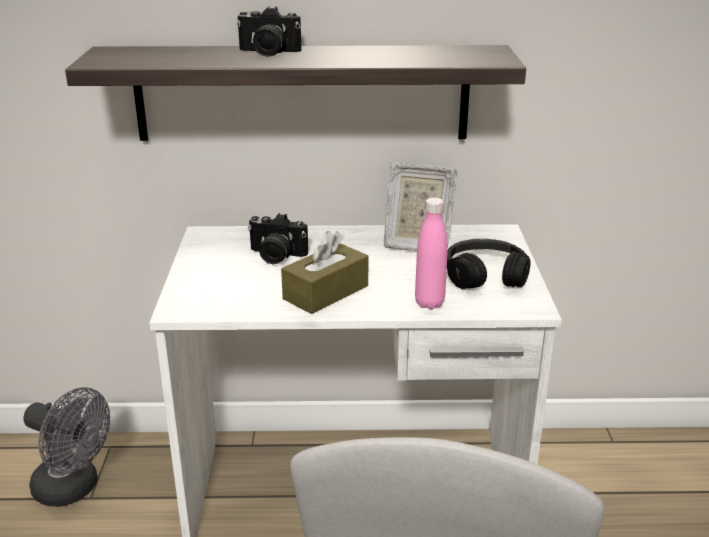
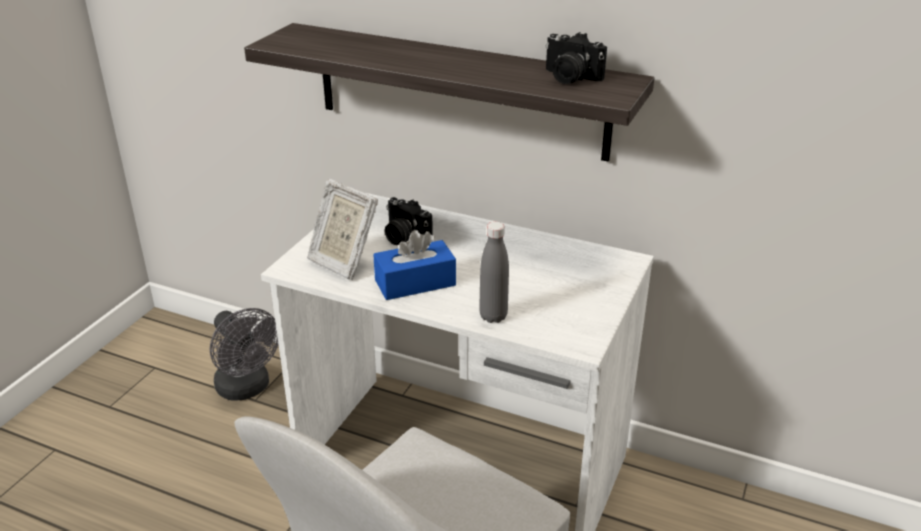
camera: 25 degrees right, 5 degrees up
(268, 53) = (419, 53): camera -> camera (569, 78)
(326, 292) = (415, 283): brown tissue box -> blue tissue box
(416, 243) = (536, 253): picture frame -> picture frame (343, 262)
(429, 303) = (493, 316): pink bottle -> grey bottle
(485, 276) = (568, 302): black headphones -> none

